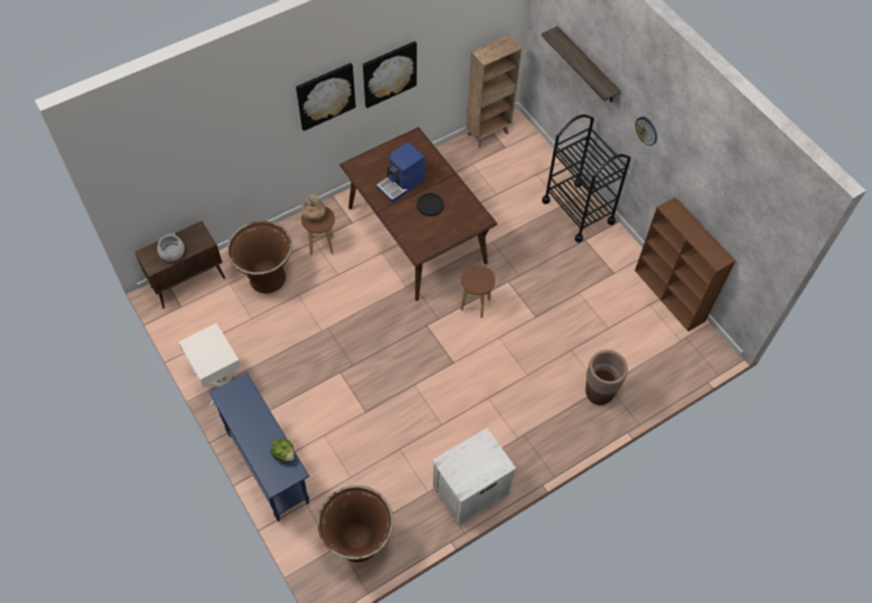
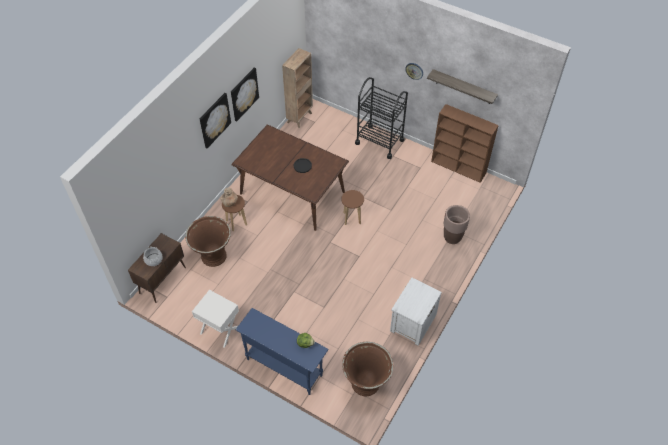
camera: 25 degrees left, 5 degrees down
(401, 184) = (277, 160): coffee machine -> none
(586, 66) = (359, 48): shelf -> shelf (463, 87)

